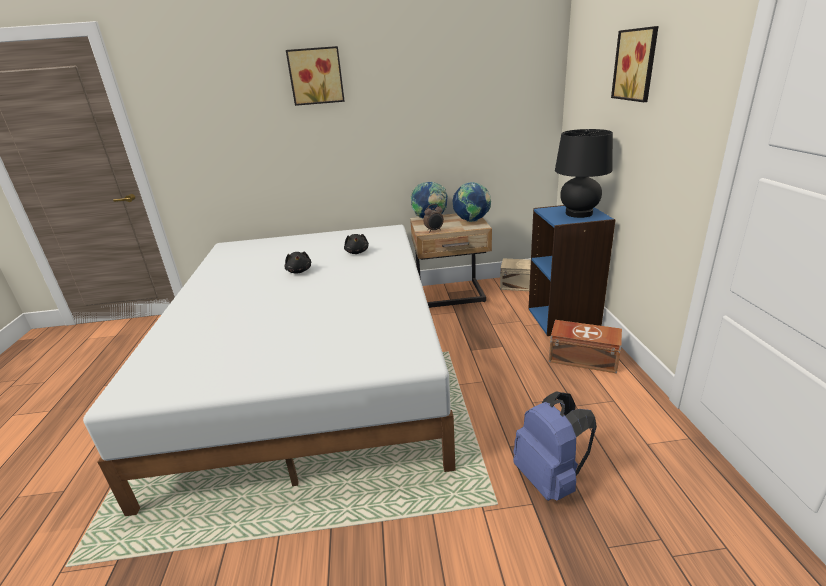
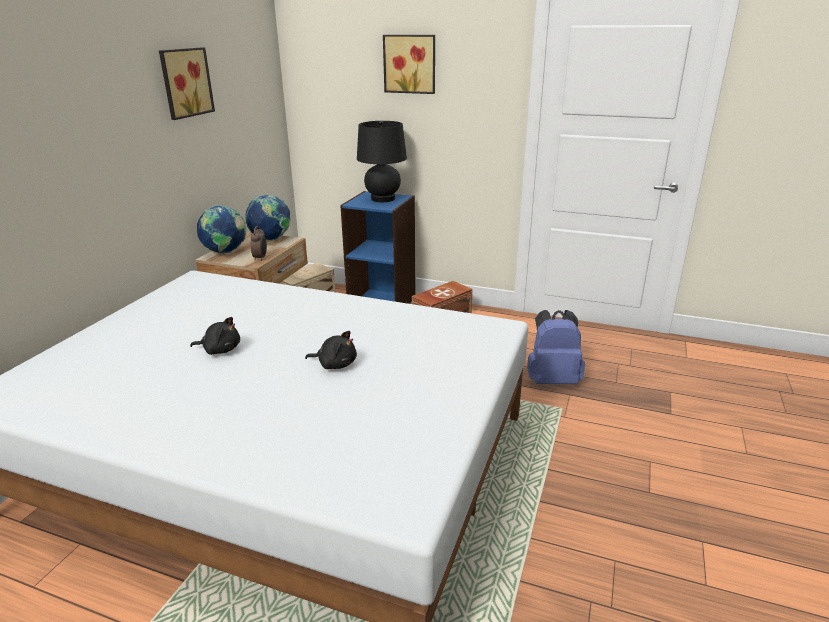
camera: 65 degrees left, 0 degrees up
(316, 76) = (62, 77): picture -> picture (184, 82)
(357, 252) = (228, 307): black plush toy -> black plush toy (335, 364)

